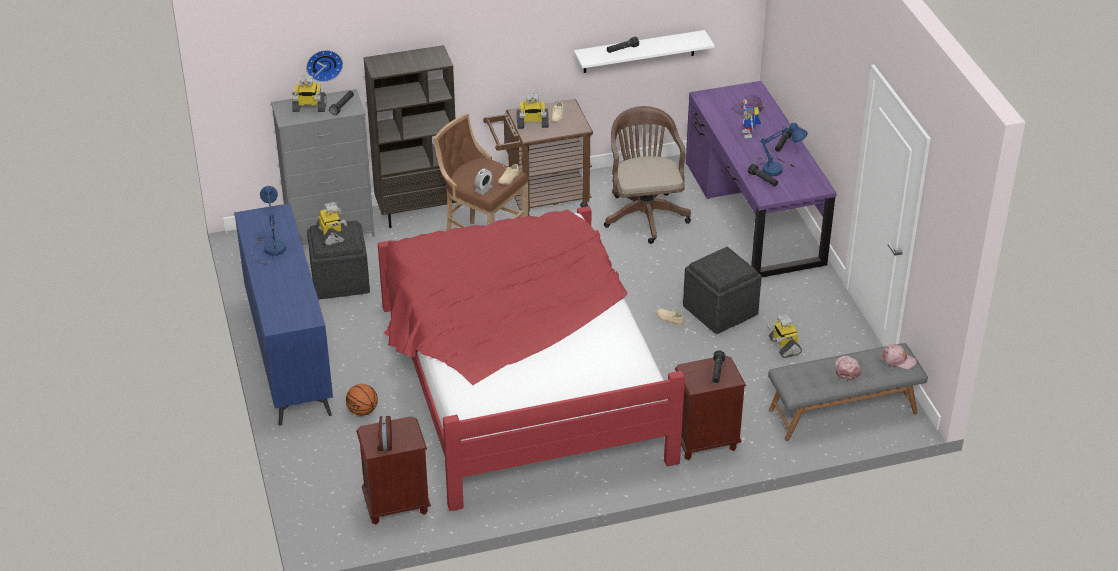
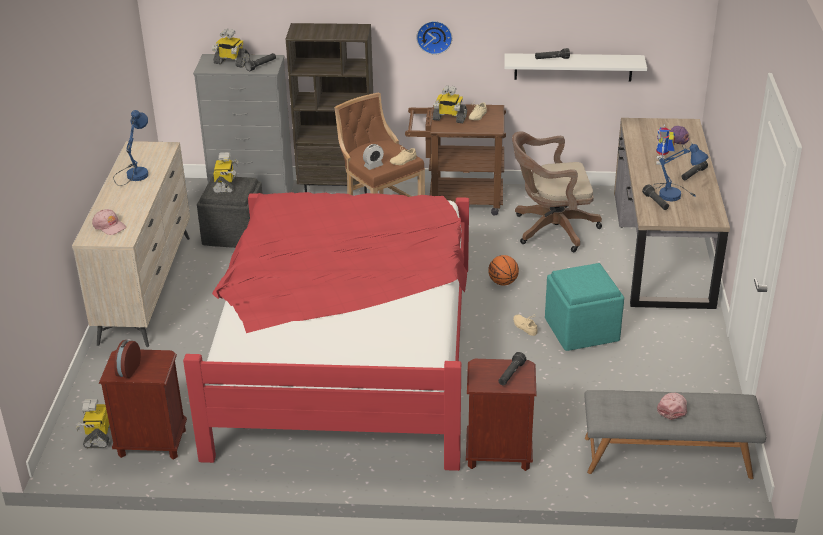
camera: 20 degrees right, 5 degrees down
(290, 356) = (147, 288): blue dresser -> beige dresser
(324, 64) = (254, 24): wall clock -> wall clock (434, 36)
(362, 411) = (179, 349): basketball -> basketball (503, 282)
(644, 214) = (550, 229): brown office chair -> brown office chair turned 105 degrees counterclockwise
(721, 310) = (582, 330): grey ottoman -> turquoise ottoman
(754, 213) = (661, 248): purple desk -> brown desk
(783, 346) = (632, 377): toy robot -> toy robot (99, 435)
(898, 360) = (736, 410): pink cap -> pink cap (109, 226)

